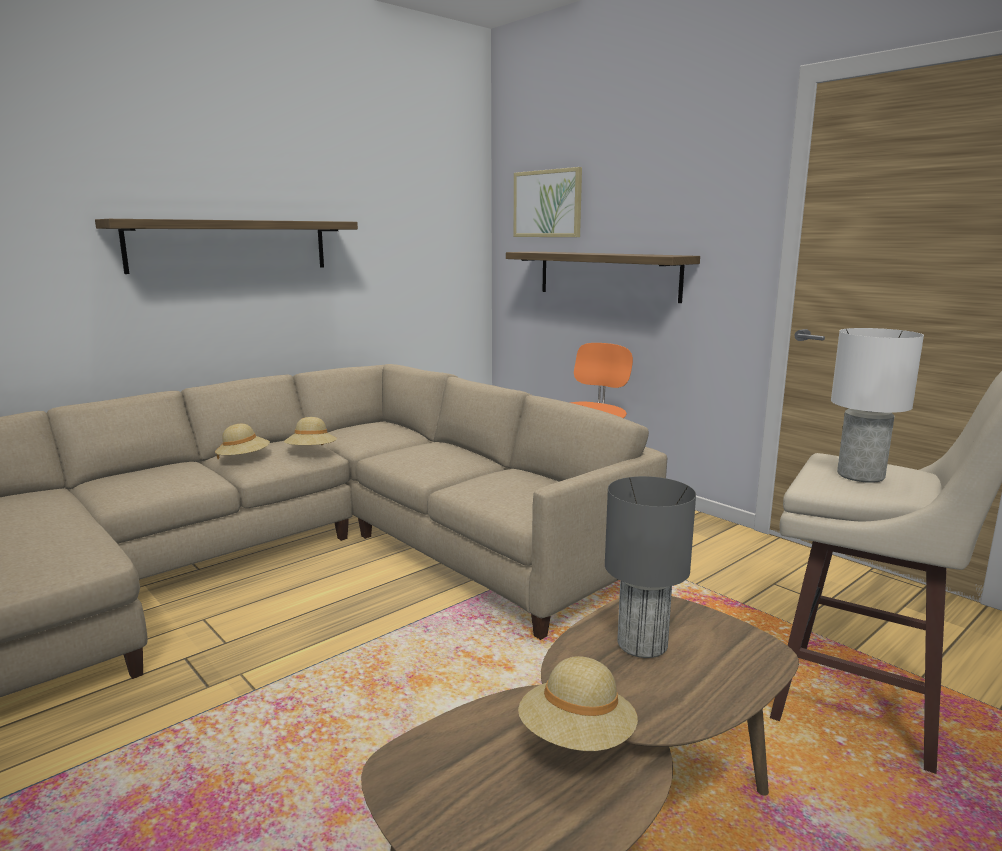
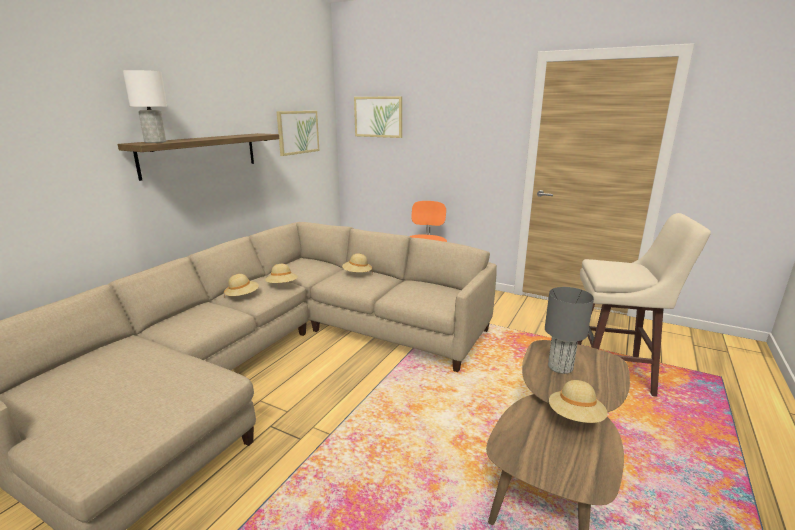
camera: 20 degrees left, 5 degrees up
(412, 226) = (298, 132): none -> picture
(436, 449) = (357, 274): none -> beige hat
(607, 275) = (421, 160): shelf -> none
(861, 476) = (619, 270): white table lamp -> white table lamp (155, 142)

